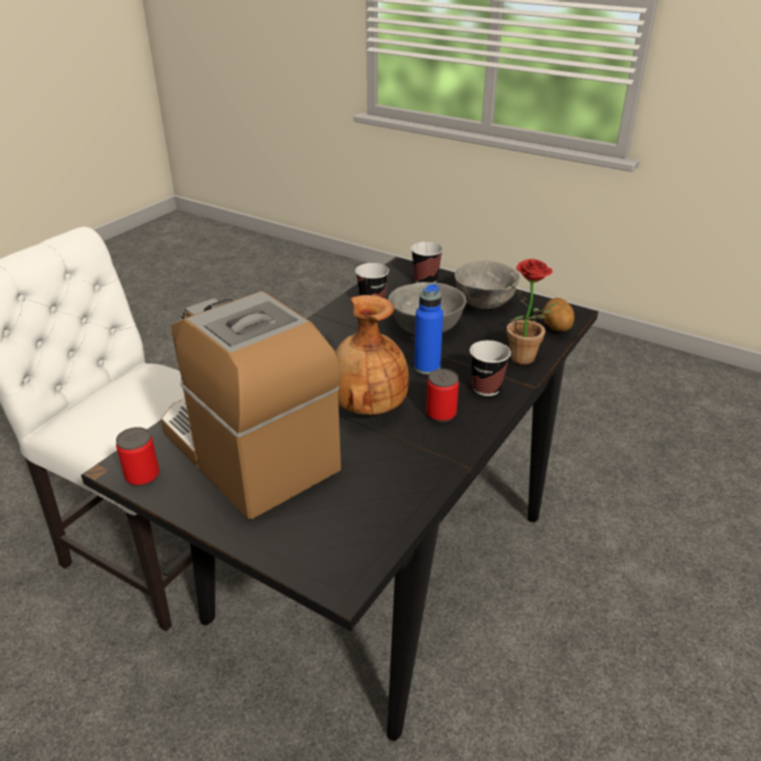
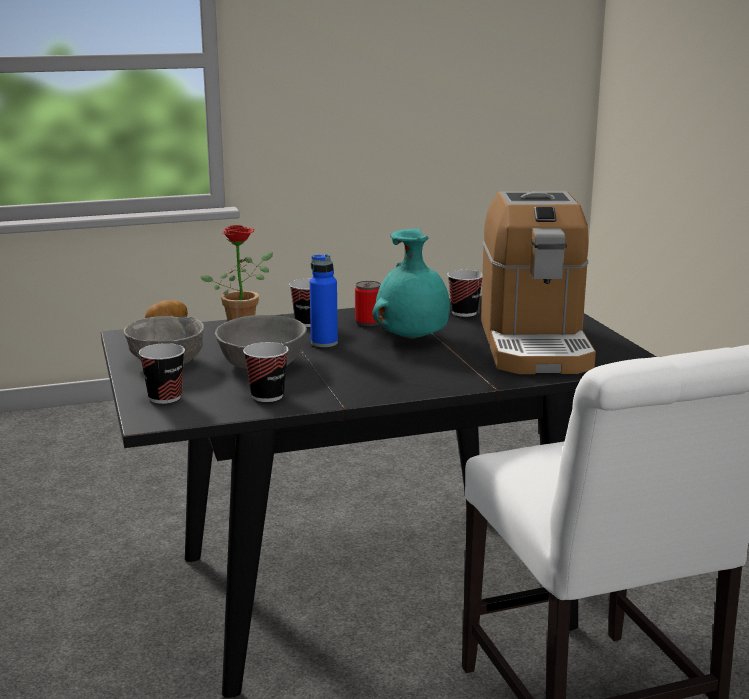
camera: 140 degrees left, 15 degrees down
(142, 476) = (627, 354): can -> none
(367, 406) = (413, 339): brown vase -> turquoise vase
(378, 481) = (464, 313): none -> cup

